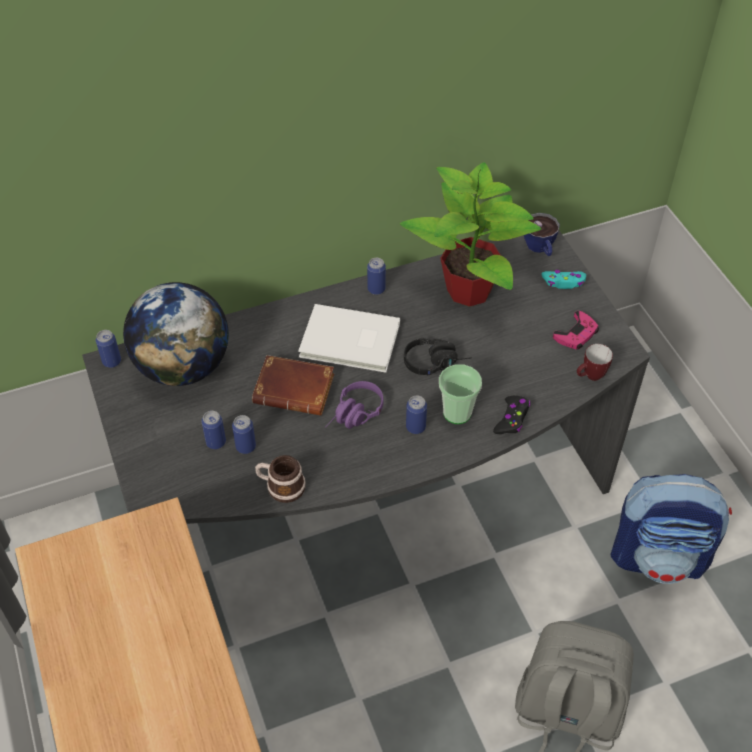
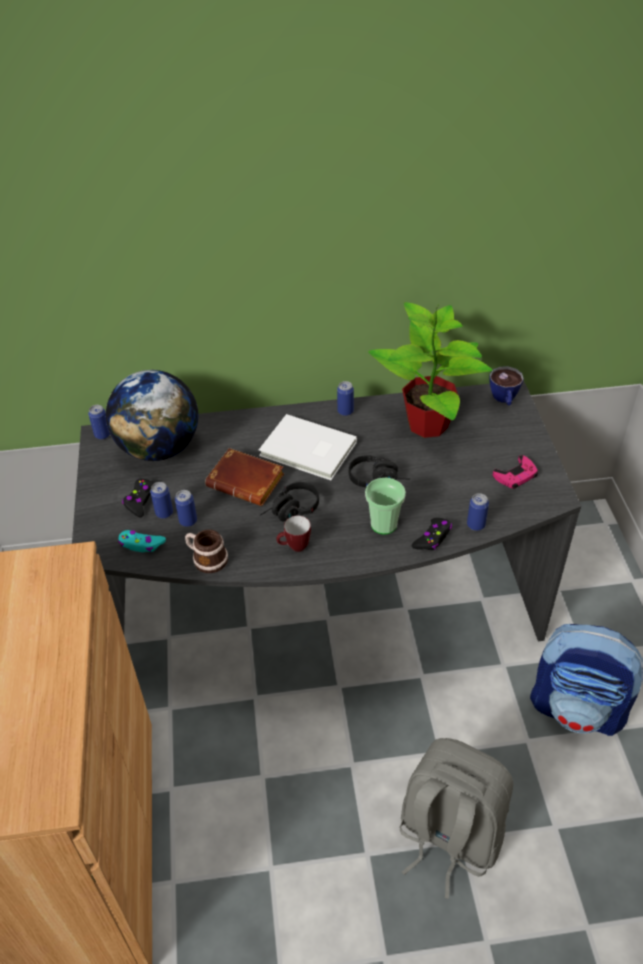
camera: 15 degrees right, 5 degrees down
(185, 433) = (141, 501): none -> black game controller
(354, 416) = (290, 512): purple headphones -> black headphones
(415, 427) = (342, 530): can -> can (475, 525)
(564, 282) = (517, 430): turquoise game controller -> turquoise game controller (141, 544)
(590, 377) = (518, 514): mug -> mug (294, 548)

